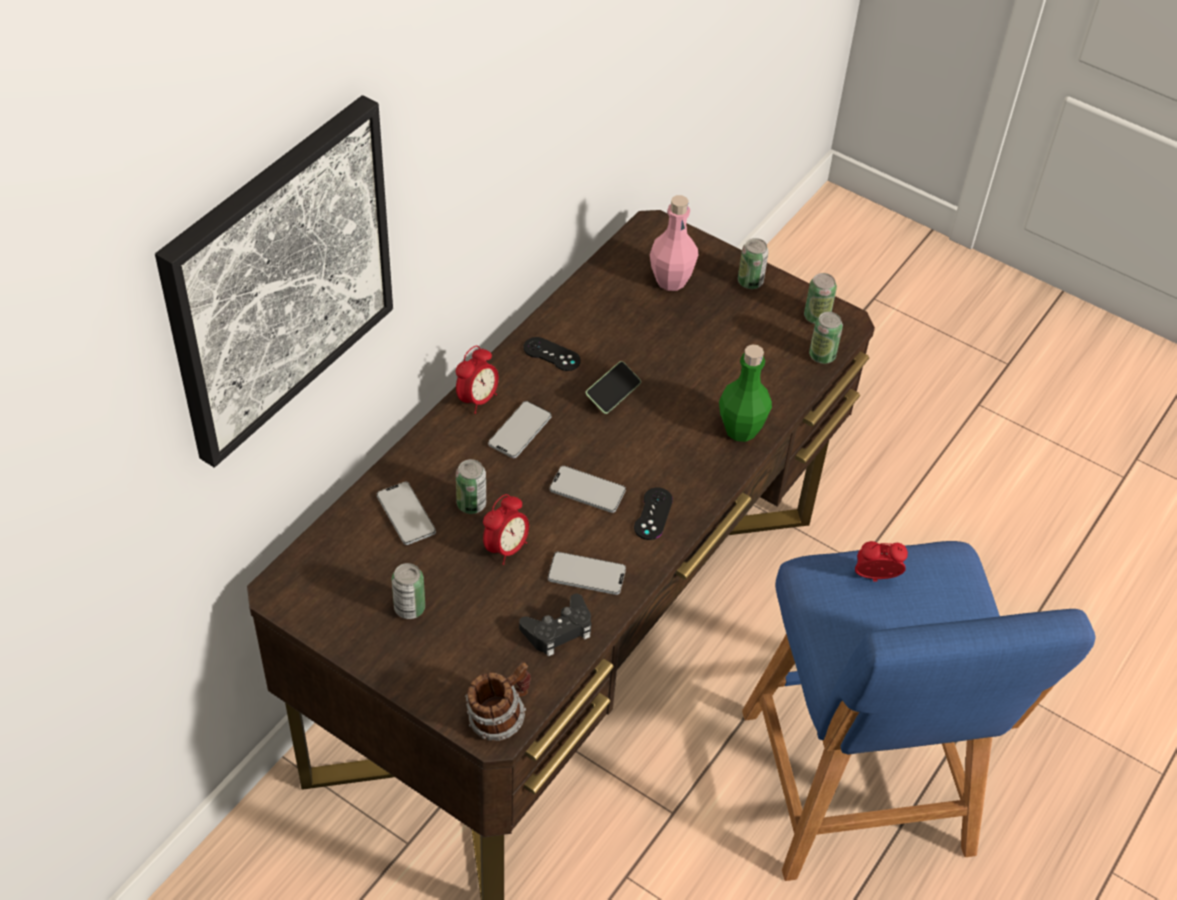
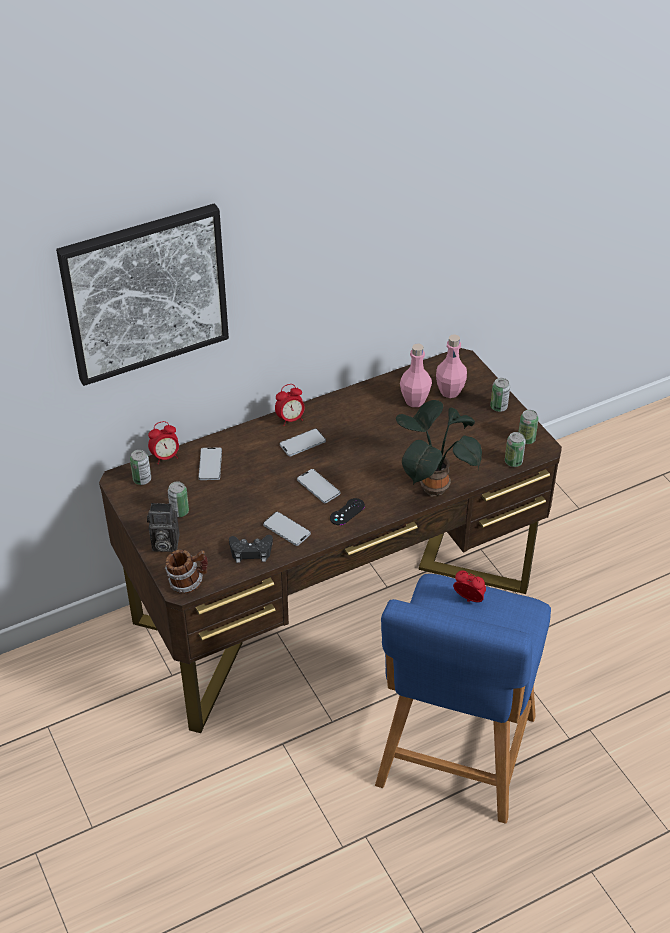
camera: 30 degrees right, 5 degrees down
(420, 670) = (163, 544): none -> camera
(471, 504) = (249, 471): can -> can (142, 479)
(506, 548) = (252, 500): alarm clock -> alarm clock (165, 457)
(551, 354) = (349, 409): black game controller -> none
(613, 393) = (370, 441): phone -> none
(633, 310) = (414, 401): none -> pink bottle
(741, 429) = (432, 485): green bottle -> potted plant

